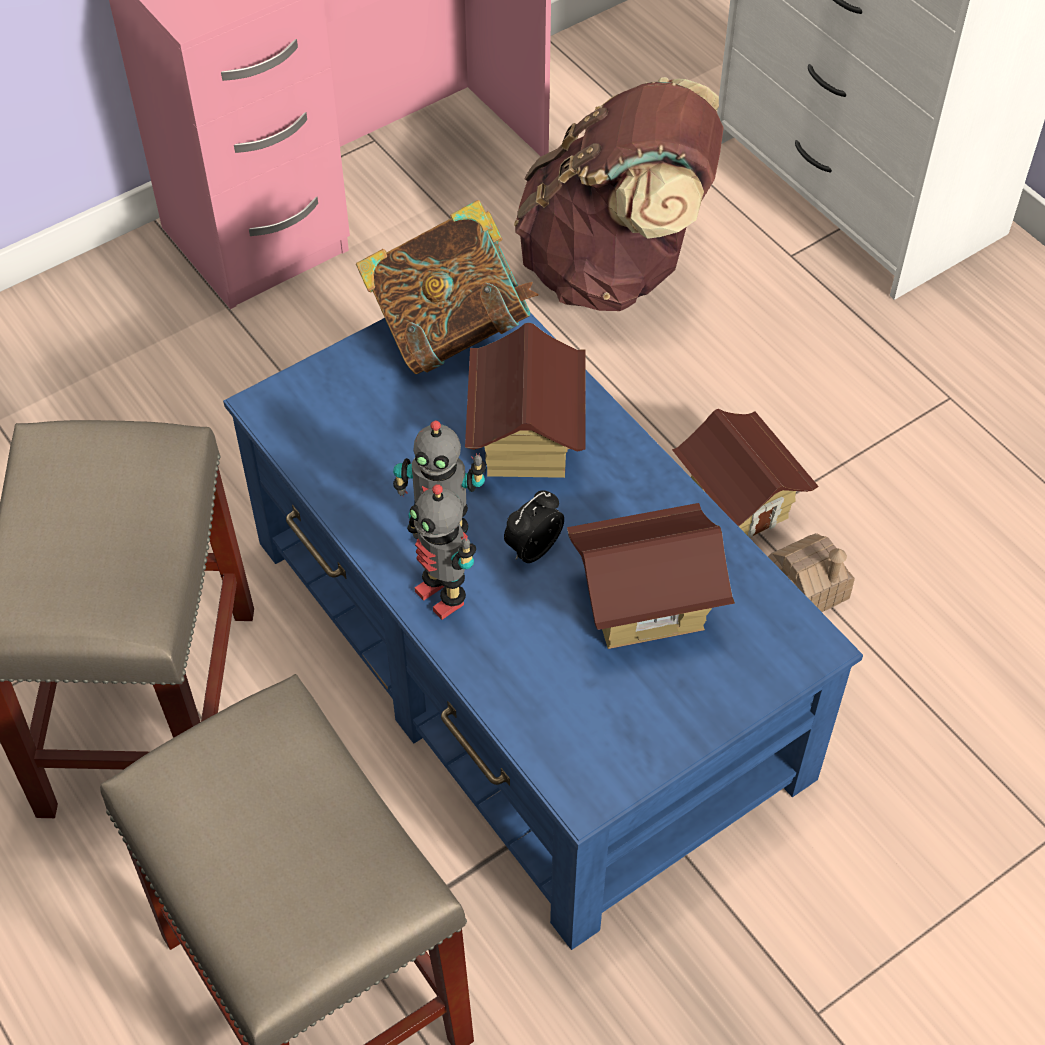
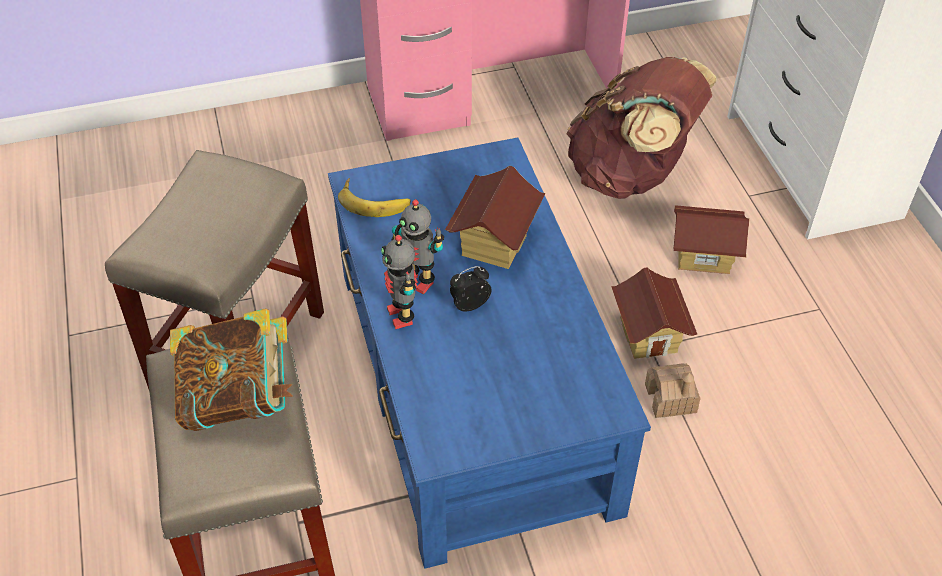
camera: 20 degrees right, 5 degrees down
(317, 425) = (374, 200): none -> banana
(450, 329) = (479, 167): book -> book (239, 398)
(645, 605) = (523, 356): toy house -> toy house (703, 256)

